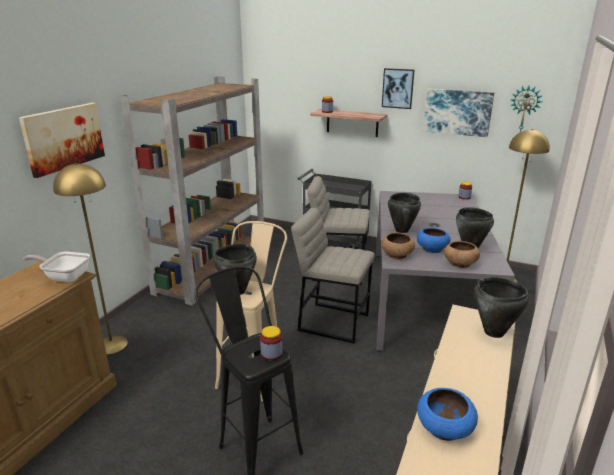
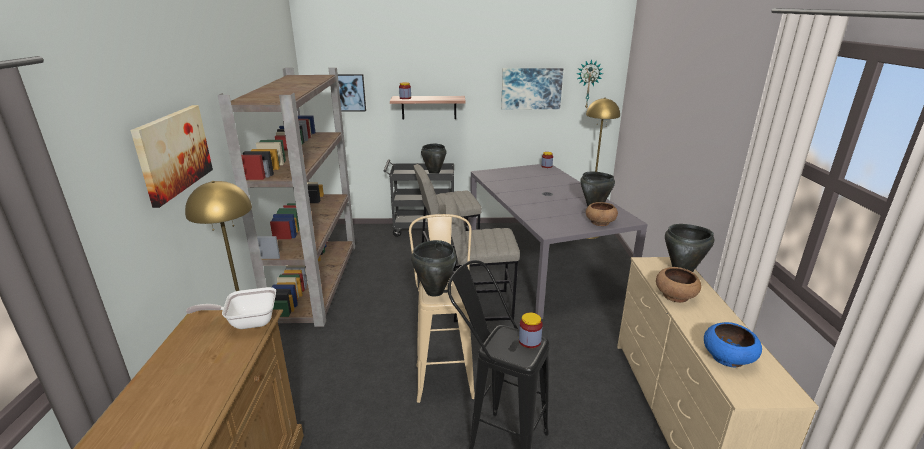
camera: 25 degrees left, 0 degrees up
(397, 255) = (544, 226): brown bowl -> brown bowl (675, 296)
(398, 88) = (473, 69): picture -> picture (350, 92)
(401, 230) = (525, 203): black cooking pot -> black cooking pot (434, 173)
(432, 249) = (566, 214): blue bowl -> none

